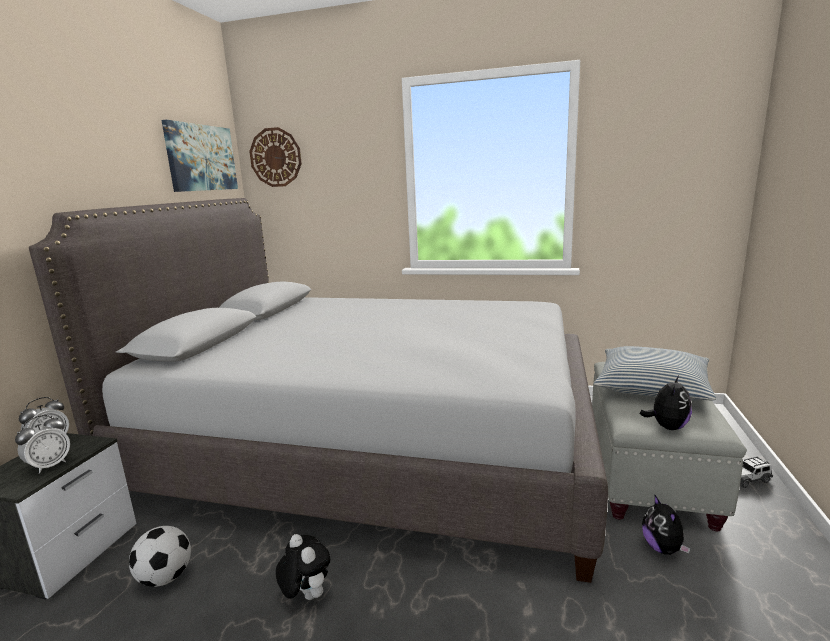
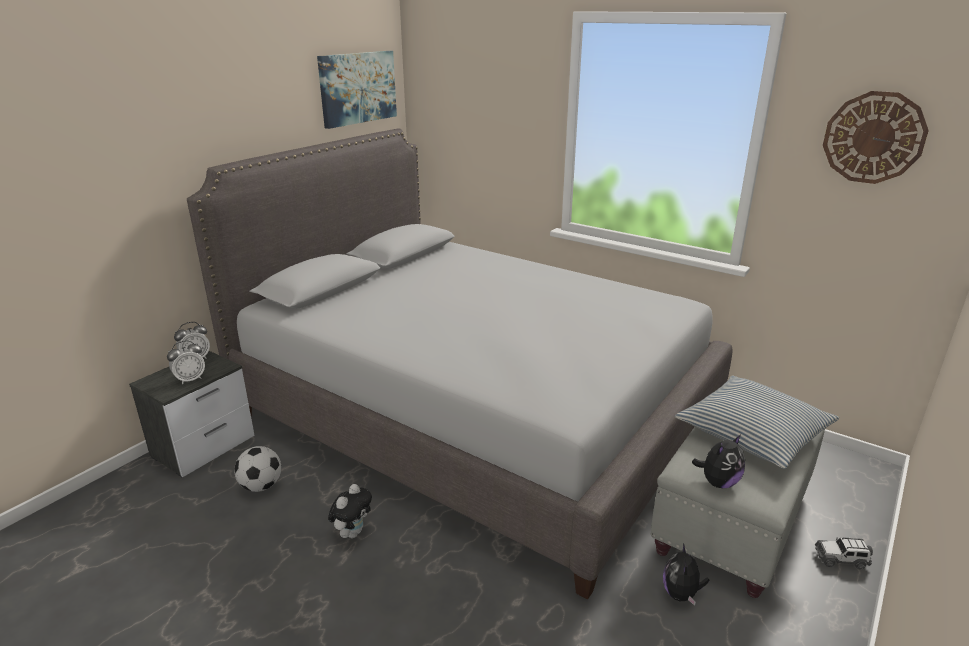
camera: 20 degrees right, 10 degrees up
(275, 157) = (438, 84): wall clock -> wall clock (873, 137)
(306, 595) = (352, 532): plush toy -> plush toy turned 45 degrees clockwise

